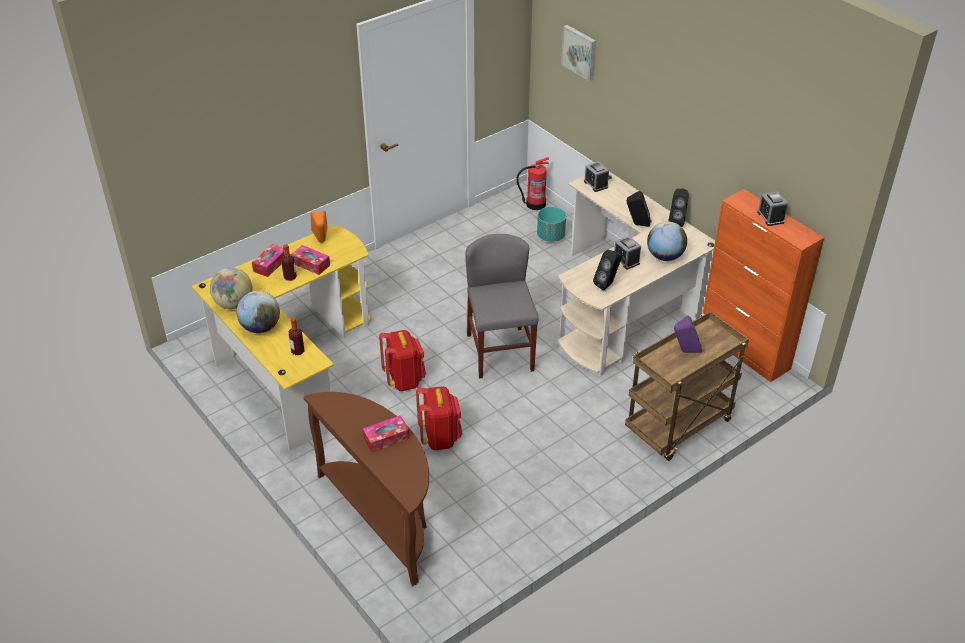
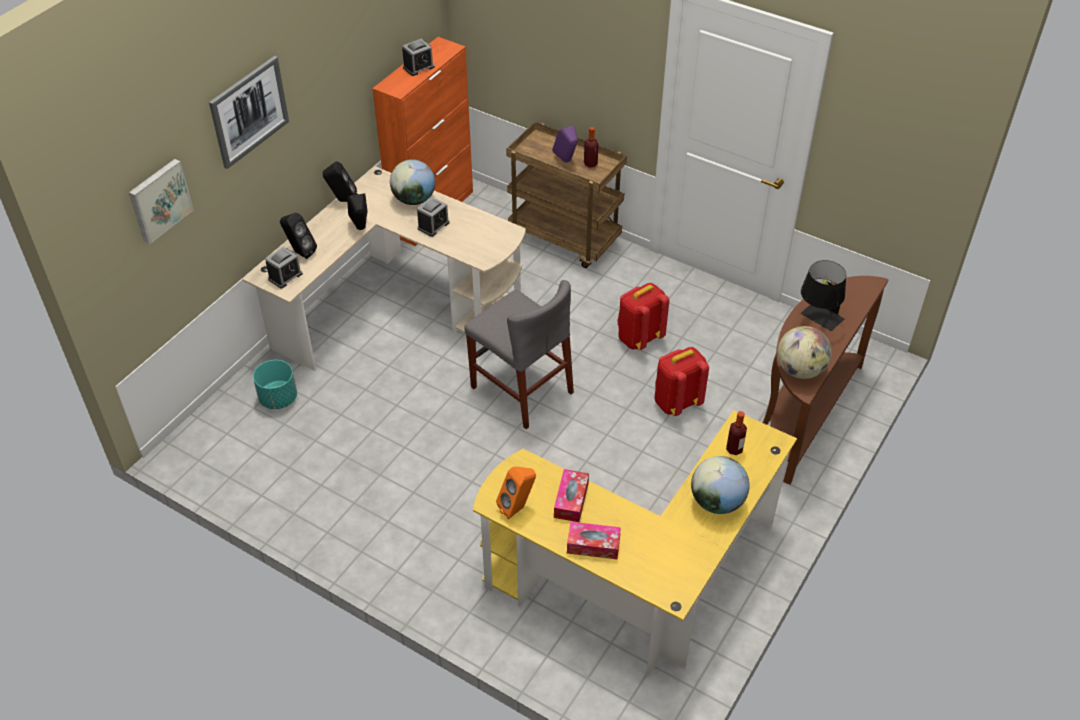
camera: 110 degrees left, 5 degrees up
(234, 304) = (691, 550): globe -> globe (800, 370)
(290, 277) = (608, 512): bottle -> bottle (590, 164)
(386, 438) = (818, 320): tissue box -> black table lamp
(404, 380) = (607, 460): red backpack -> red backpack (639, 338)
(500, 352) = (521, 389): grey chair -> grey chair turned 105 degrees counterclockwise
(535, 204) = (206, 432): fire extinguisher -> none
(607, 284) = (483, 231): black speaker -> black speaker (300, 252)
(648, 75) = (249, 111): none -> picture

